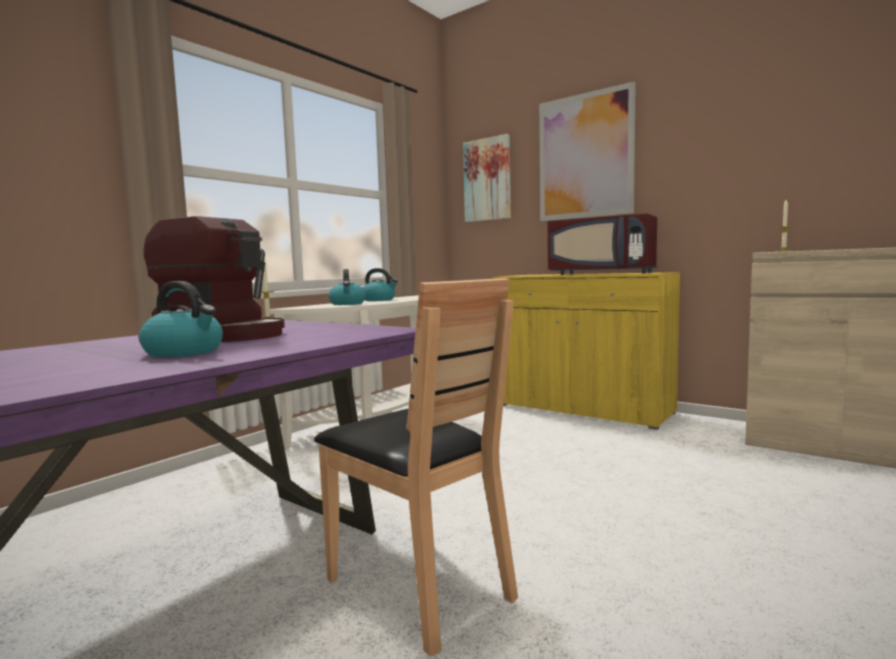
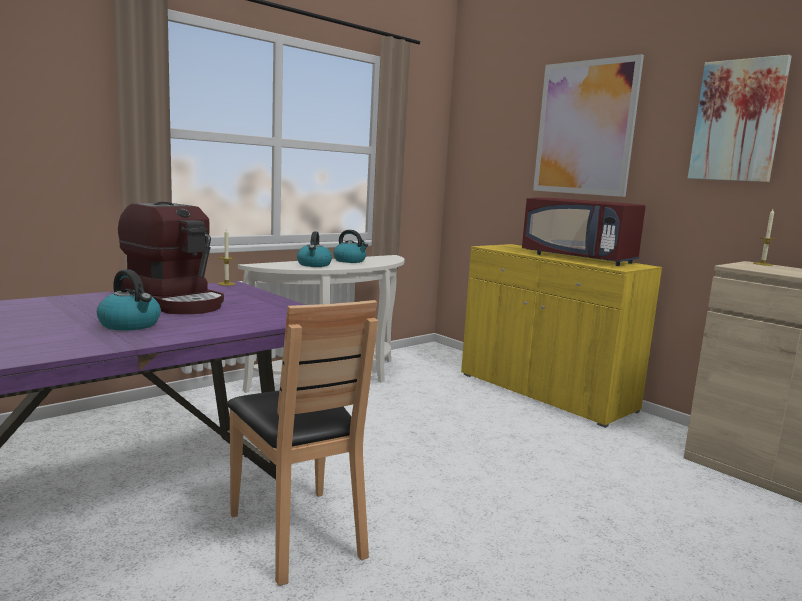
camera: 10 degrees right, 5 degrees up
(487, 180) = (488, 138): picture -> picture (737, 121)

